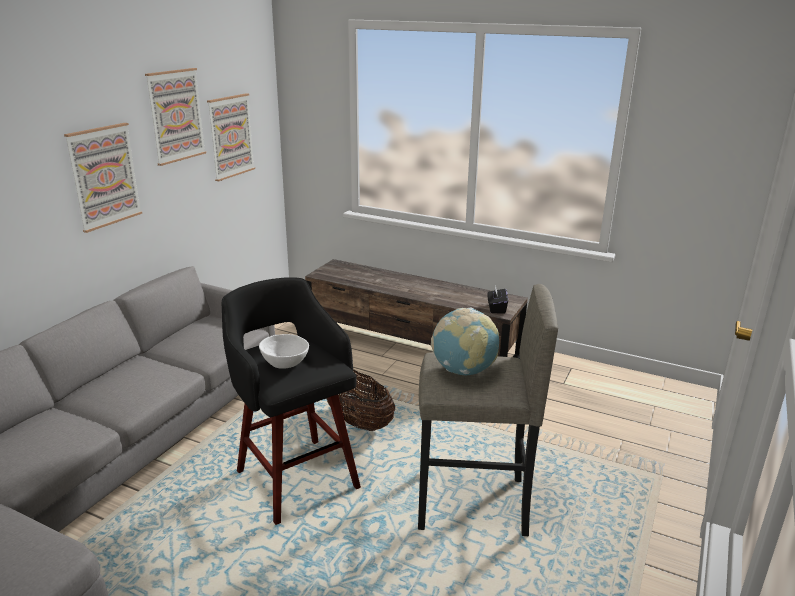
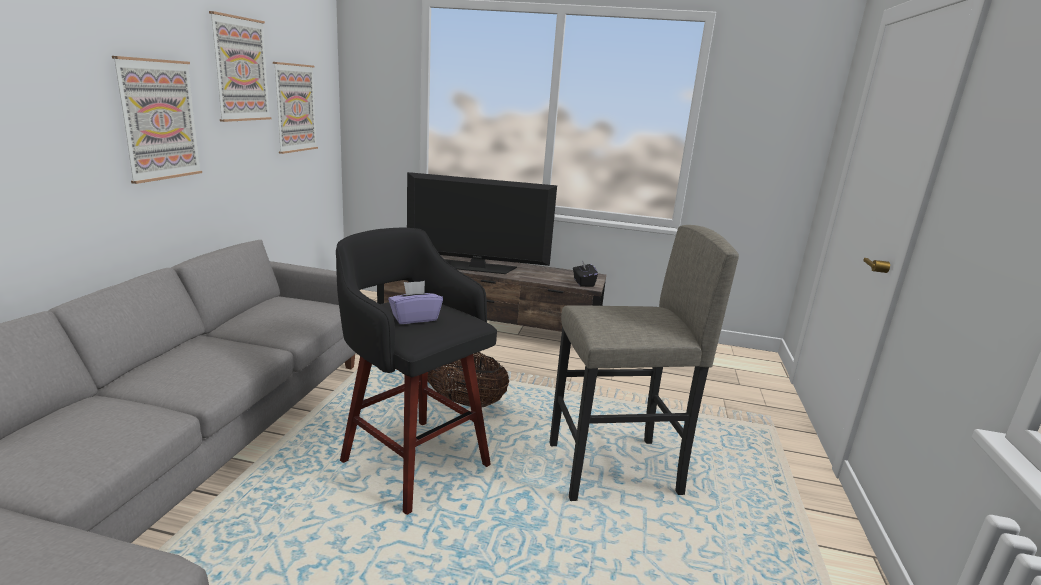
camera: 15 degrees left, 5 degrees down
(284, 363) = (415, 318): white bowl -> purple tissue box
(397, 286) = (477, 267): none -> television
(463, 371) = (619, 316): globe -> none

